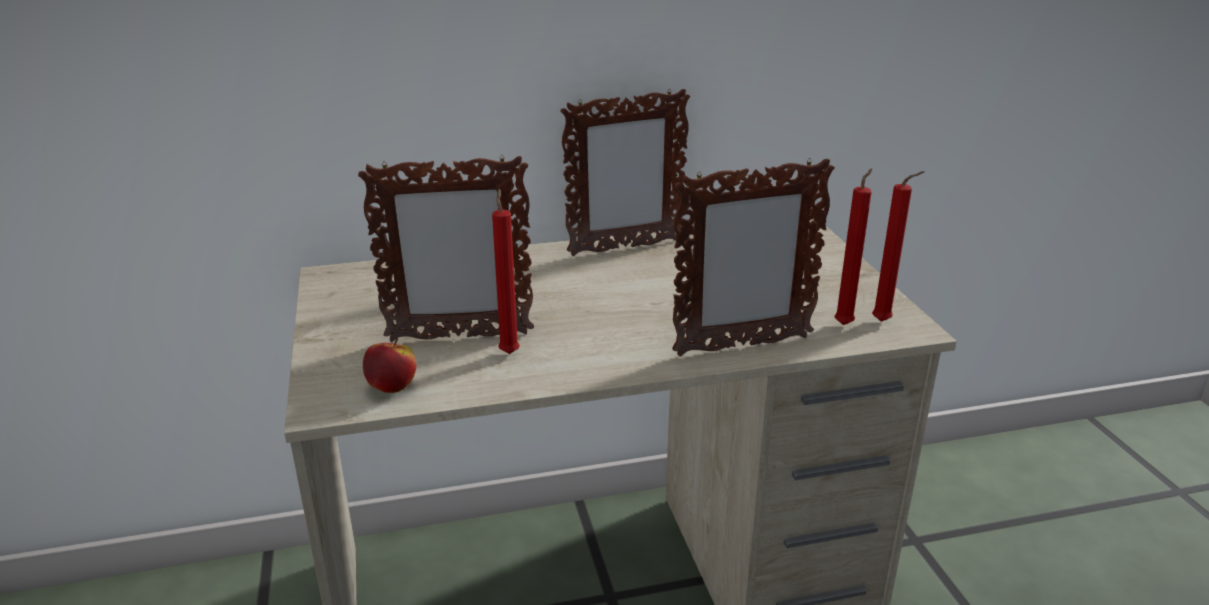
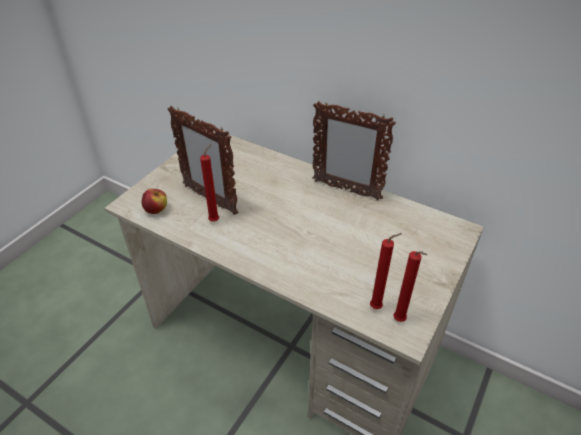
camera: 45 degrees right, 15 degrees up
(741, 346) = (307, 283): picture frame -> none

